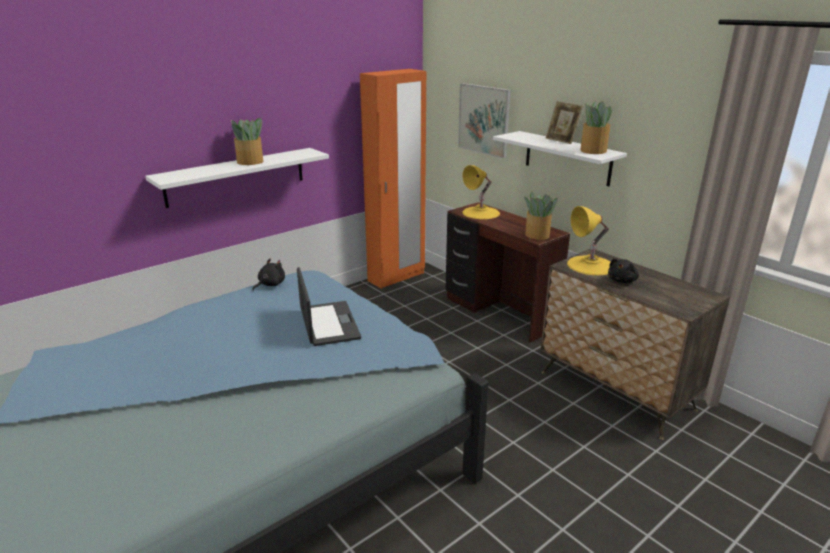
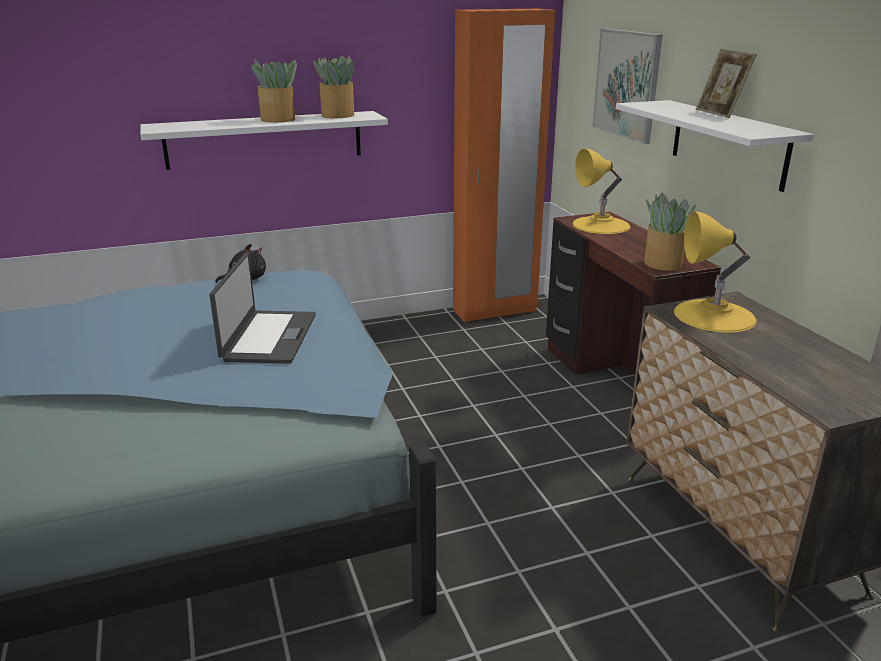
camera: 20 degrees right, 0 degrees up
(593, 151) = (754, 127): potted plant -> potted plant (337, 115)
(622, 280) = (751, 345): black plush toy -> none

